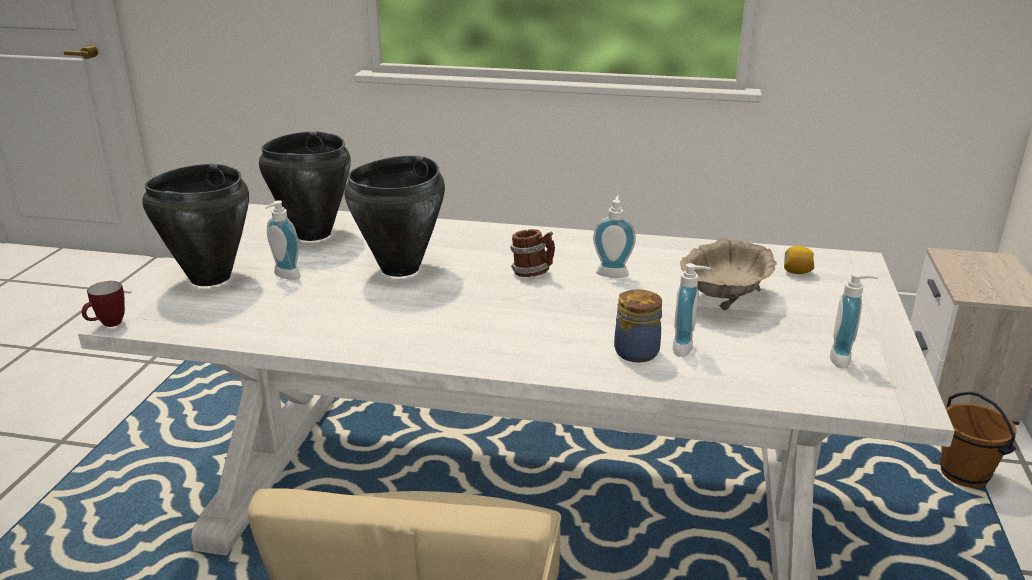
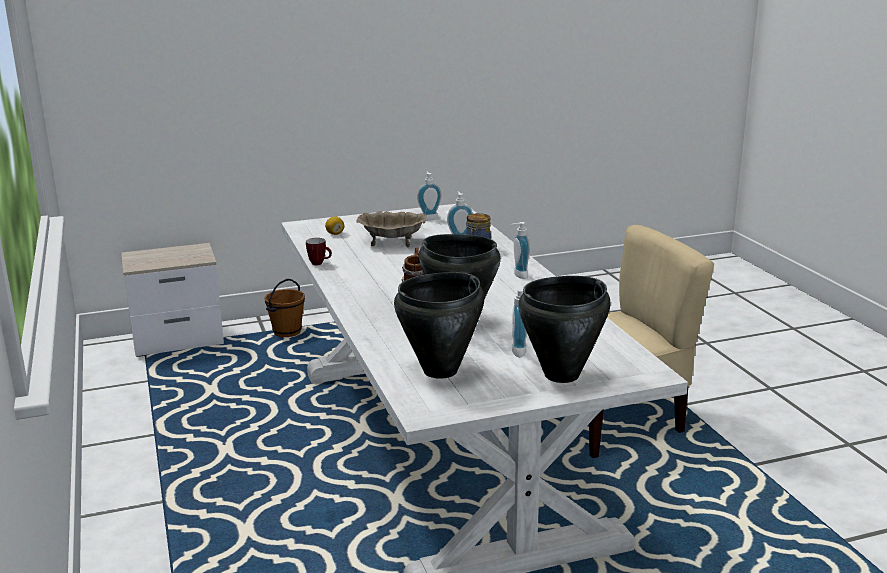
camera: 120 degrees left, 5 degrees down
(108, 325) = (665, 376): mug -> mug (320, 263)
(612, 272) = (388, 269): soap dispenser -> soap dispenser (518, 275)

